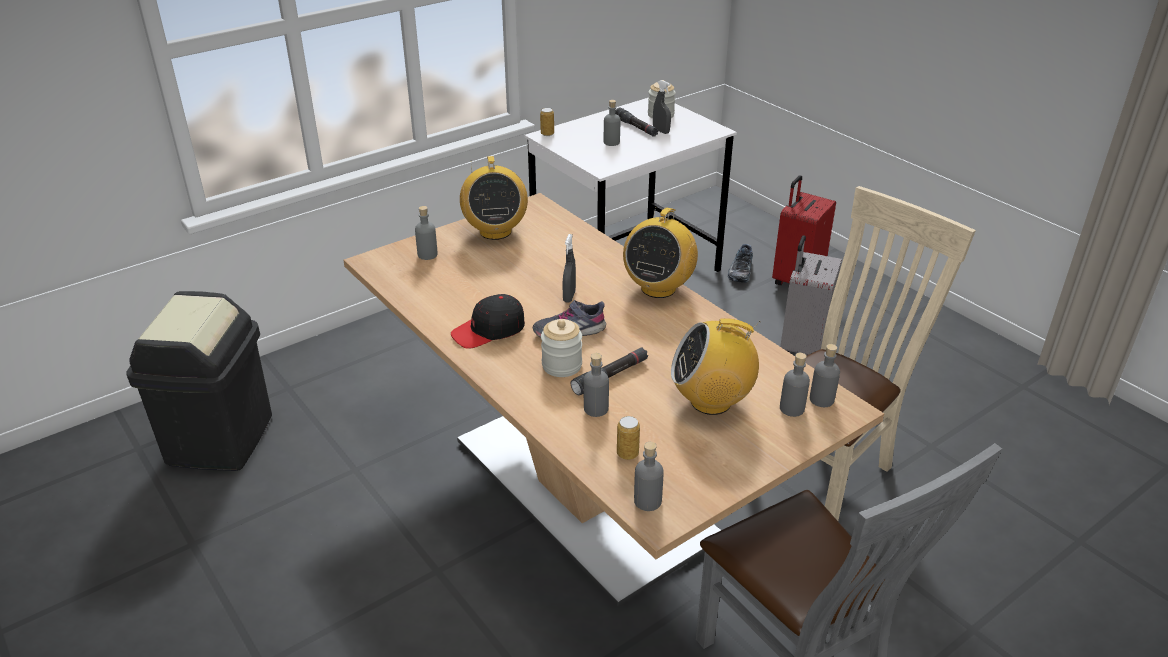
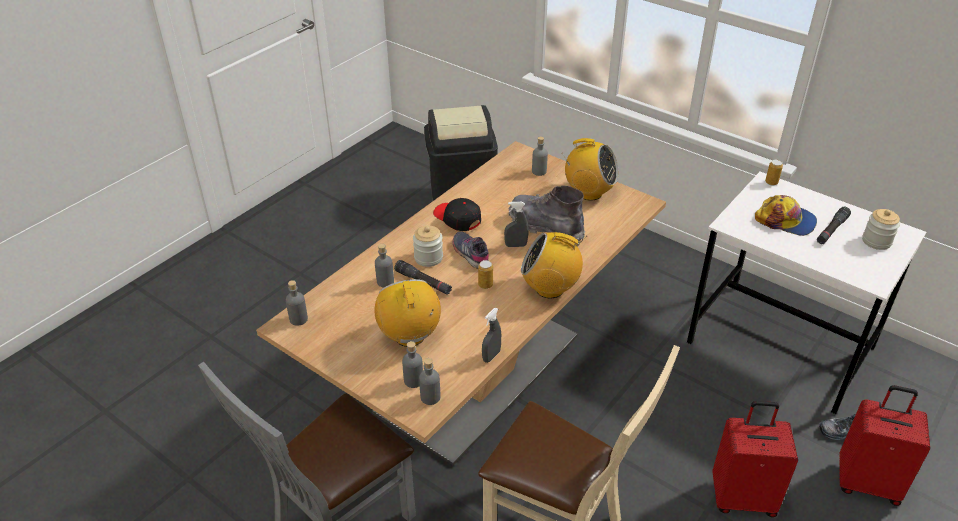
camera: 75 degrees right, 5 degrees up
(495, 231) = (589, 193): radio -> radio turned 135 degrees counterclockwise
(545, 271) = (545, 227): none -> grey boot
(611, 142) = (785, 221): grey bottle -> cap
(627, 454) = (342, 303): can -> can (485, 285)
(661, 131) = (838, 247): grey spray bottle -> grey spray bottle (491, 356)
(802, 346) = (742, 497): grey suitcase -> red suitcase

